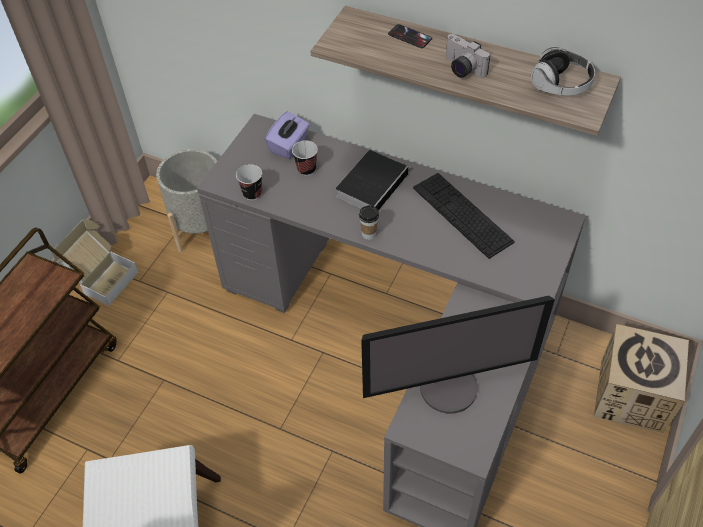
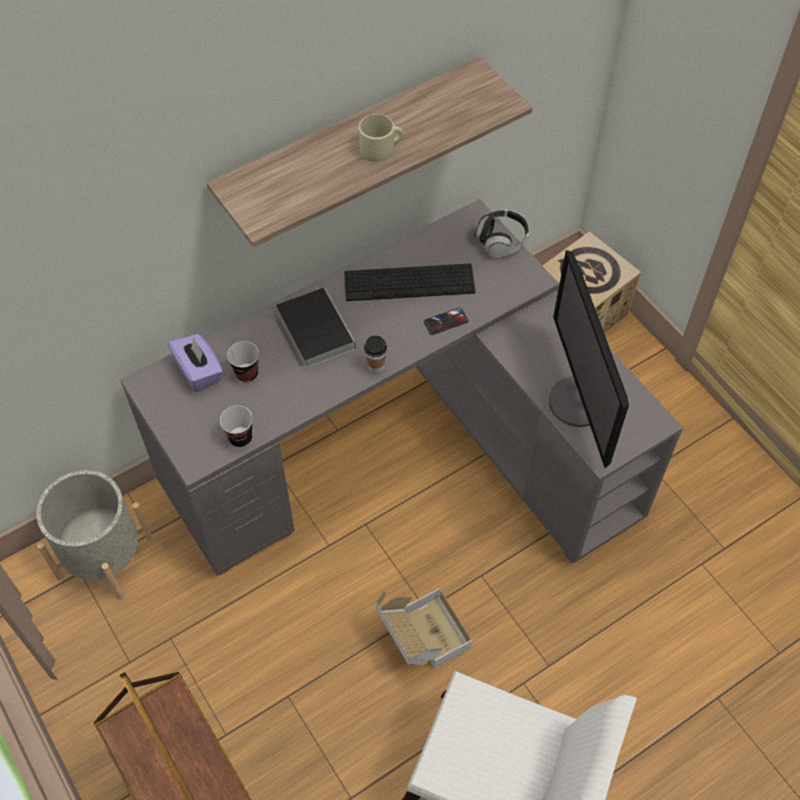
camera: 60 degrees left, 5 degrees up
(101, 278) = (91, 703): cardboard box -> cardboard box (421, 639)
(409, 37) = (302, 159): phone -> phone (446, 321)
(448, 386) = (580, 402): monitor -> monitor turned 150 degrees clockwise
(461, 69) = (381, 148): camera -> beige mug
(560, 84) = (459, 97): headphones -> headphones (501, 240)

